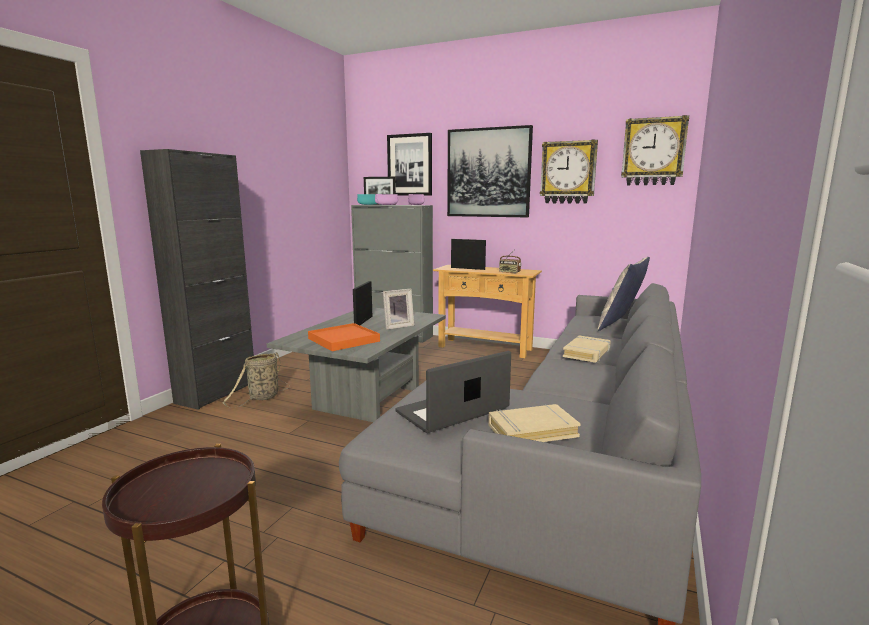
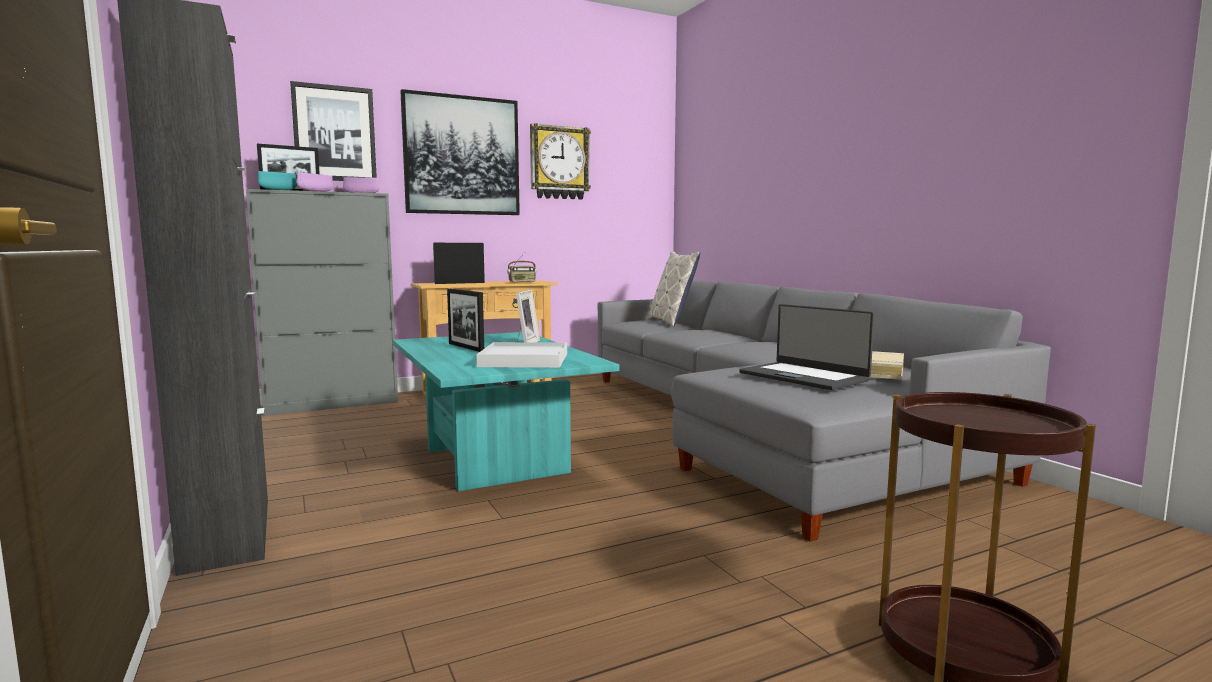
camera: 50 degrees left, 5 degrees down
(262, 397) = (340, 509): basket -> none
(343, 340) = (524, 360): orange tray -> white tray
(368, 398) = (495, 460): grey coffee table -> turquoise coffee table
(453, 411) = (804, 376): laptop -> laptop turned 45 degrees counterclockwise
(587, 353) = (724, 337): beige book -> none
(653, 152) = (638, 148): wall clock -> none

